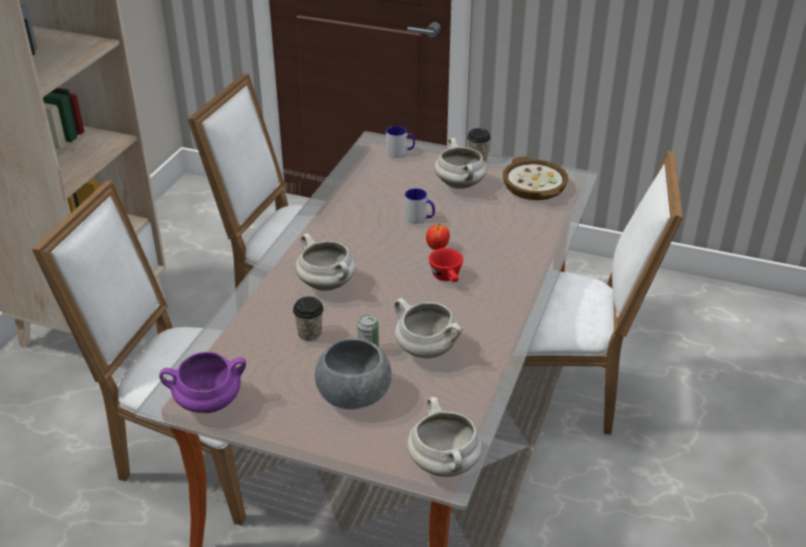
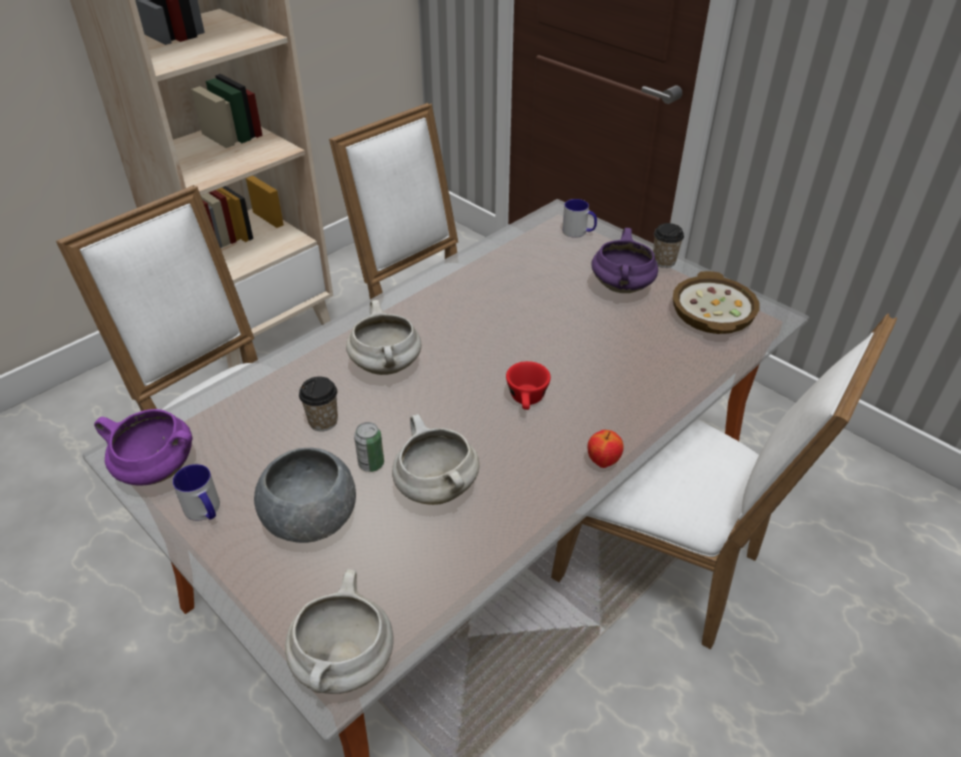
camera: 25 degrees right, 5 degrees up
(419, 218) = (546, 315): mug -> mug (205, 511)
(437, 248) = (541, 358): apple -> apple (603, 462)
(461, 185) = (622, 288): white cooking pot -> purple cooking pot

